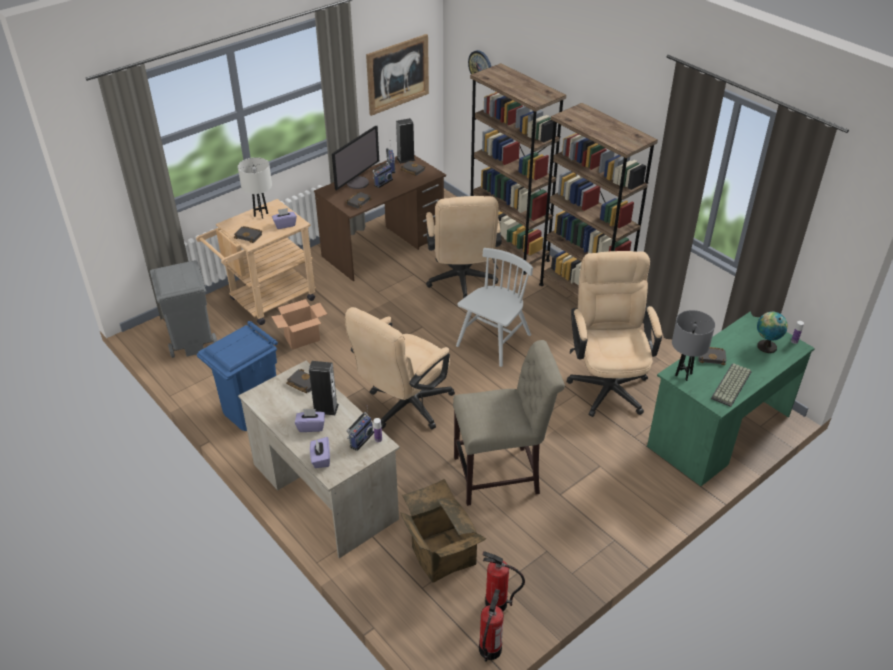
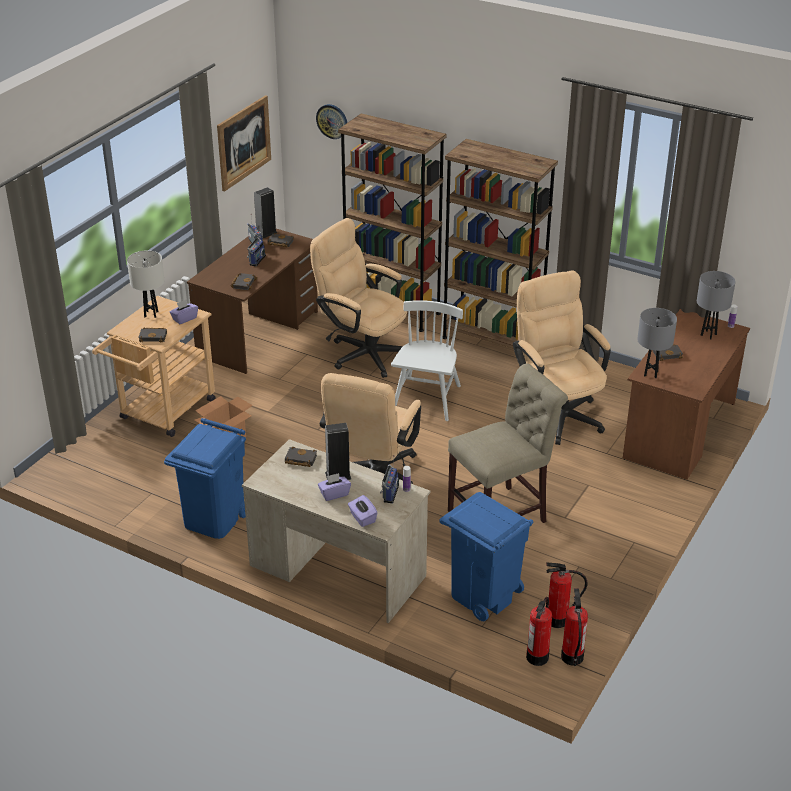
camera: 20 degrees left, 5 degrees down
(191, 341) = (104, 469): grey trash can -> none
(357, 182) = (229, 265): monitor -> none
(440, 555) = (483, 595): cardboard box -> blue trash can
(457, 638) = (537, 657): none -> fire extinguisher
(461, 282) = (362, 352): beige office chair -> beige office chair turned 150 degrees clockwise
(718, 431) = (679, 431): green desk -> brown desk
(732, 386) = (697, 374): keyboard -> none
(765, 346) = (708, 335): globe -> grey table lamp

